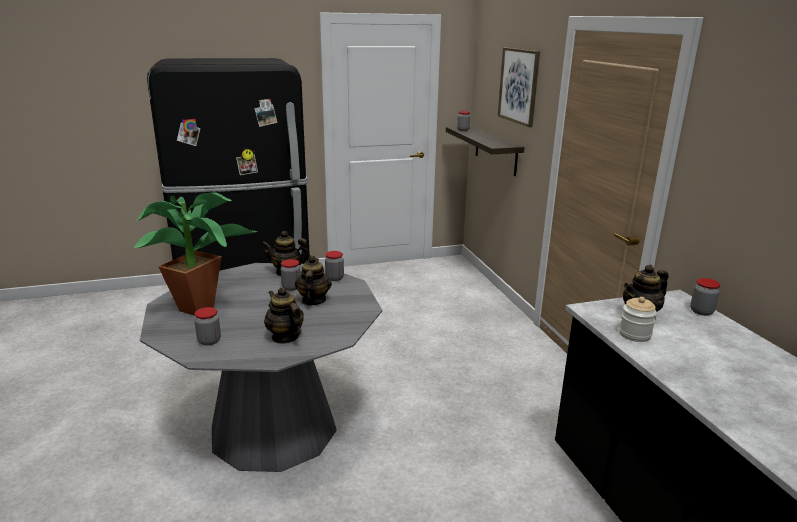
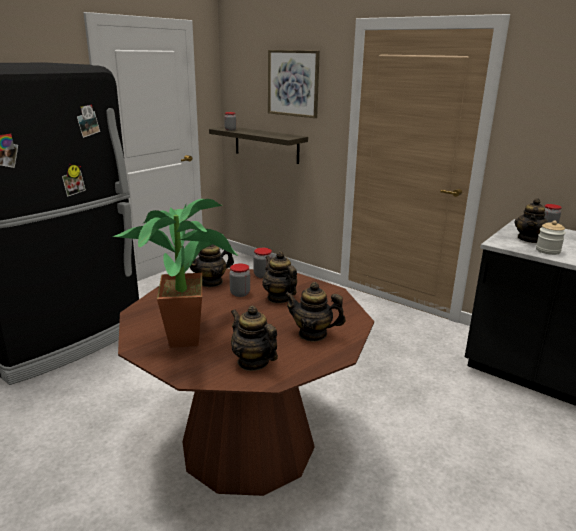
camera: 35 degrees left, 0 degrees up
(209, 341) = (253, 362): jar -> teapot
(273, 428) = (248, 444): grey dining table -> brown dining table

